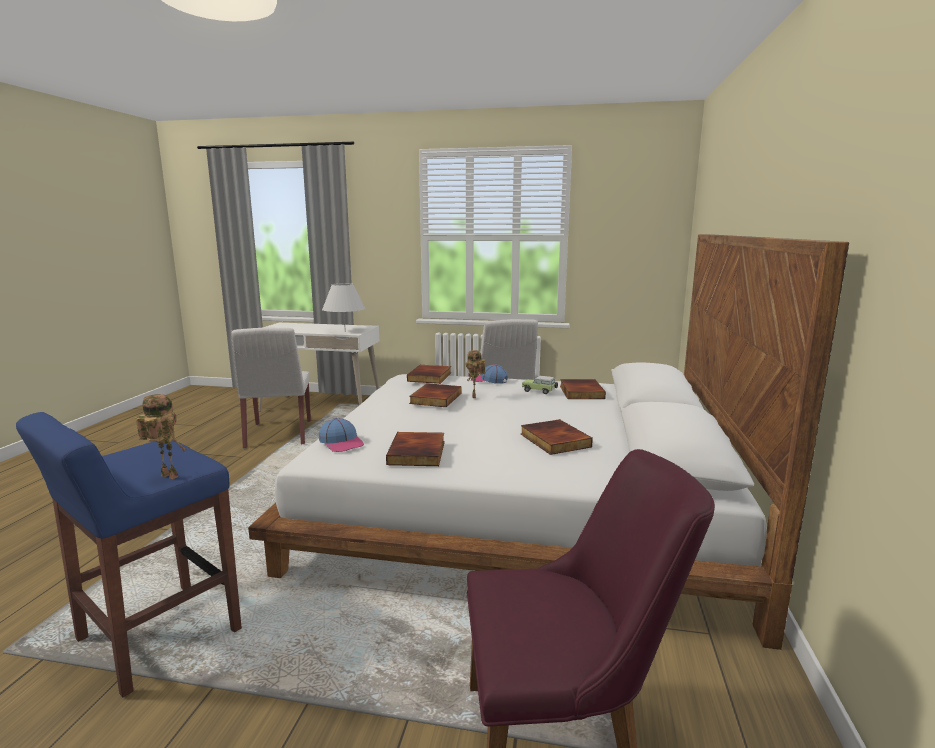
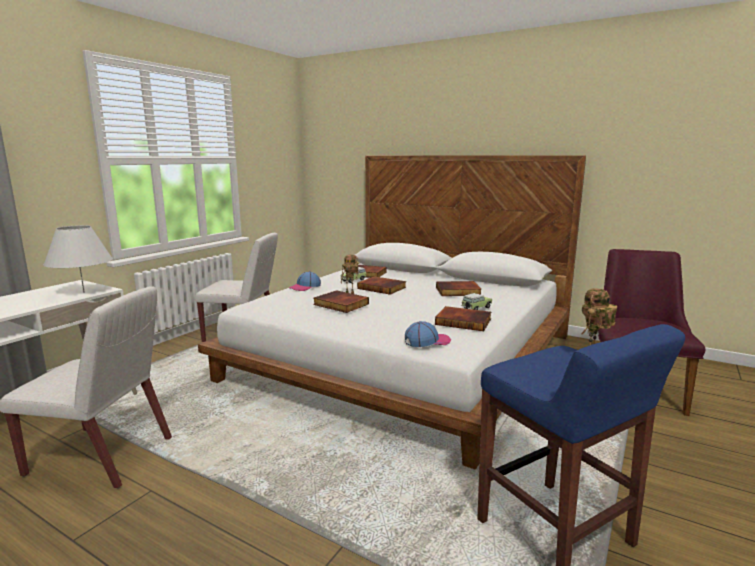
camera: 70 degrees left, 0 degrees up
(430, 377) = (274, 299): book -> book (382, 288)
(479, 455) = (475, 308): none -> toy car

